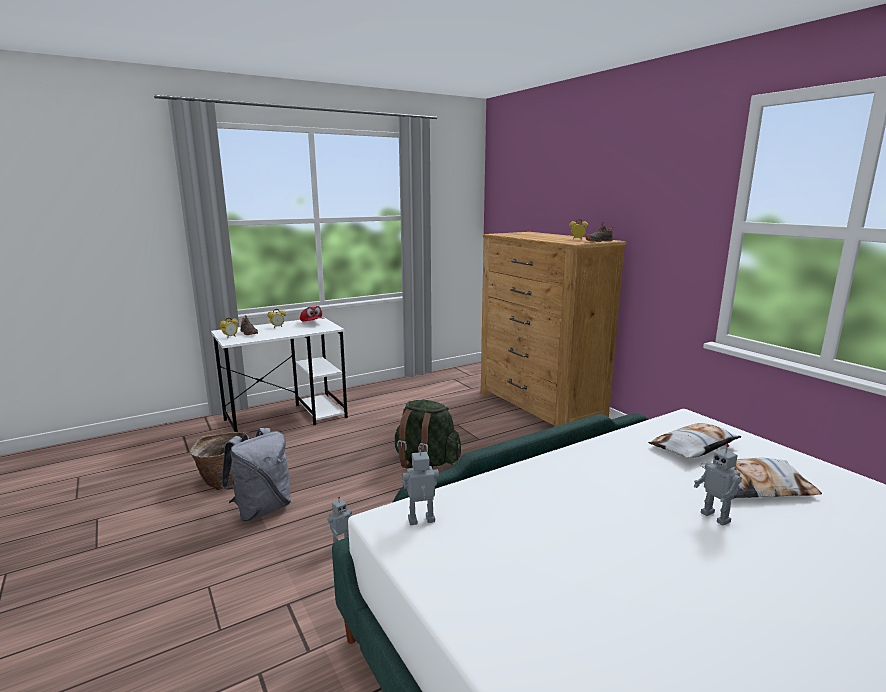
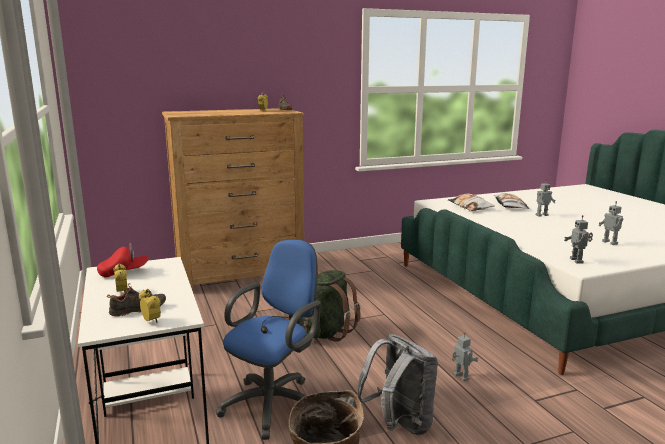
camera: 80 degrees left, 0 degrees up
(304, 453) = (274, 403): none -> blue office chair
(556, 582) = (610, 242): none -> toy robot

